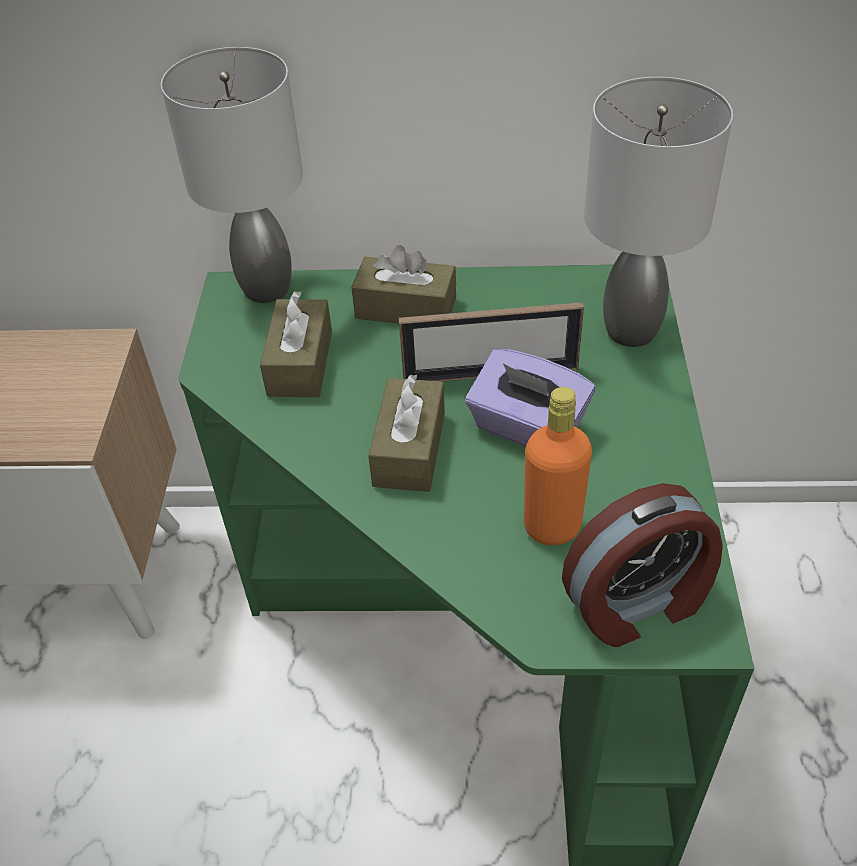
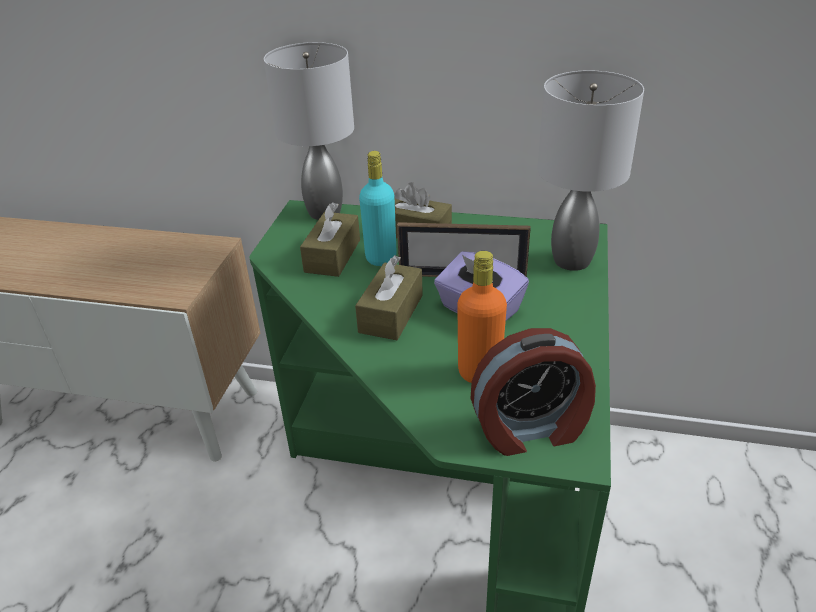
camera: 10 degrees right, 10 degrees down
(370, 358) = (381, 258): none -> turquoise bottle

